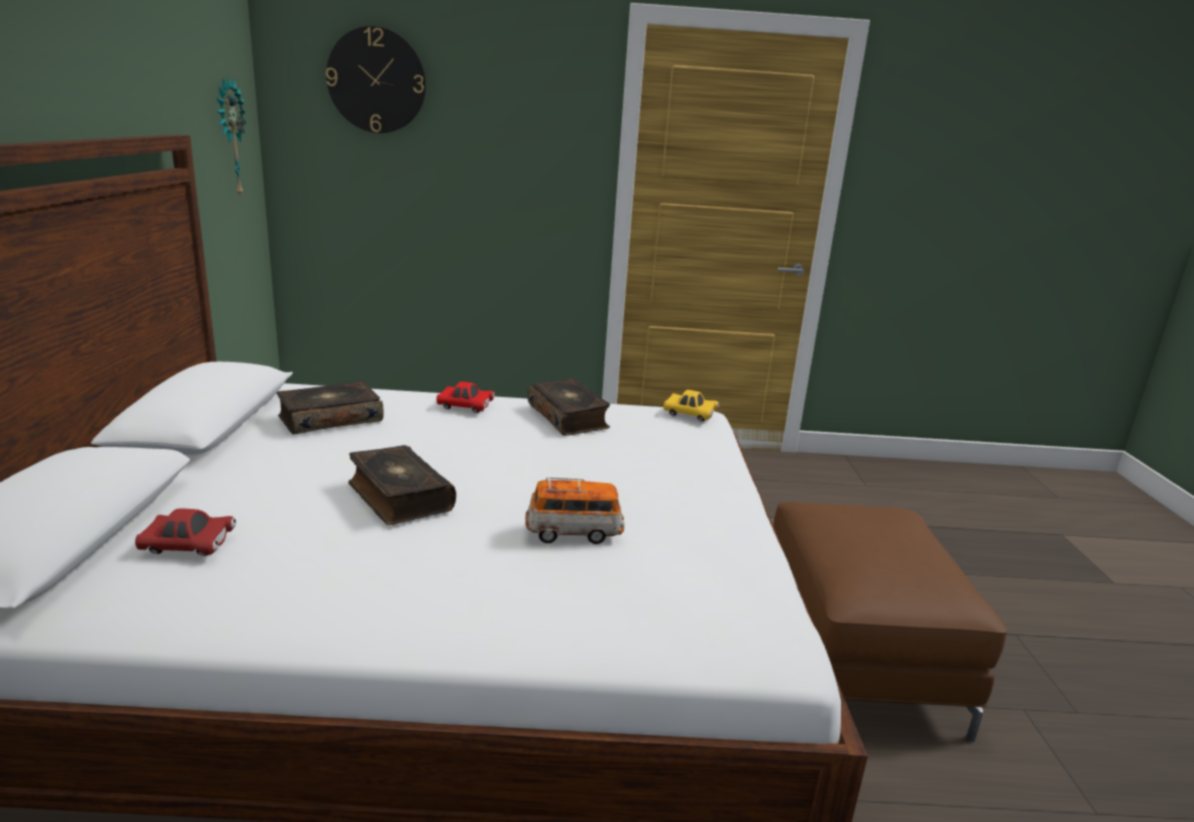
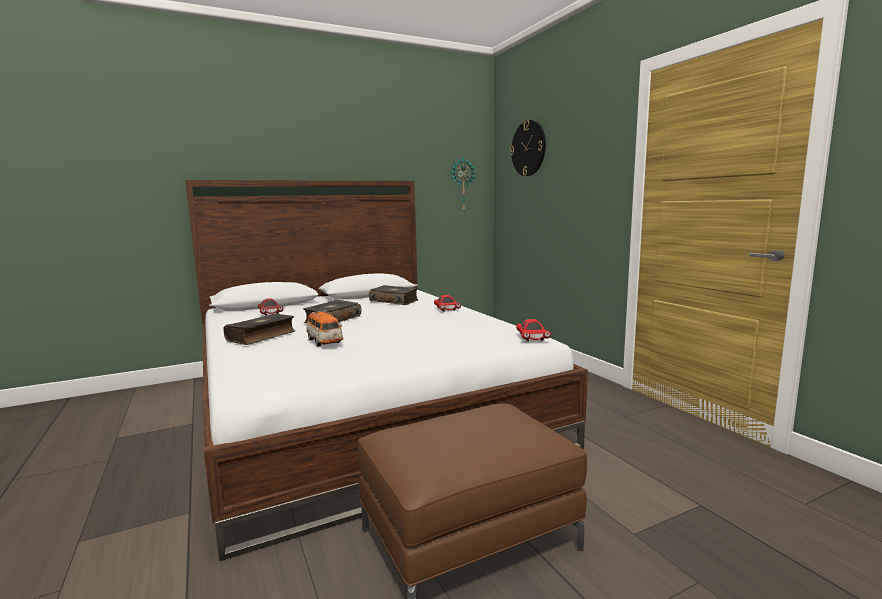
camera: 65 degrees right, 10 degrees down
(568, 417) = (469, 321): book -> book (262, 336)
(690, 415) = (532, 338): yellow toy car -> red toy car

